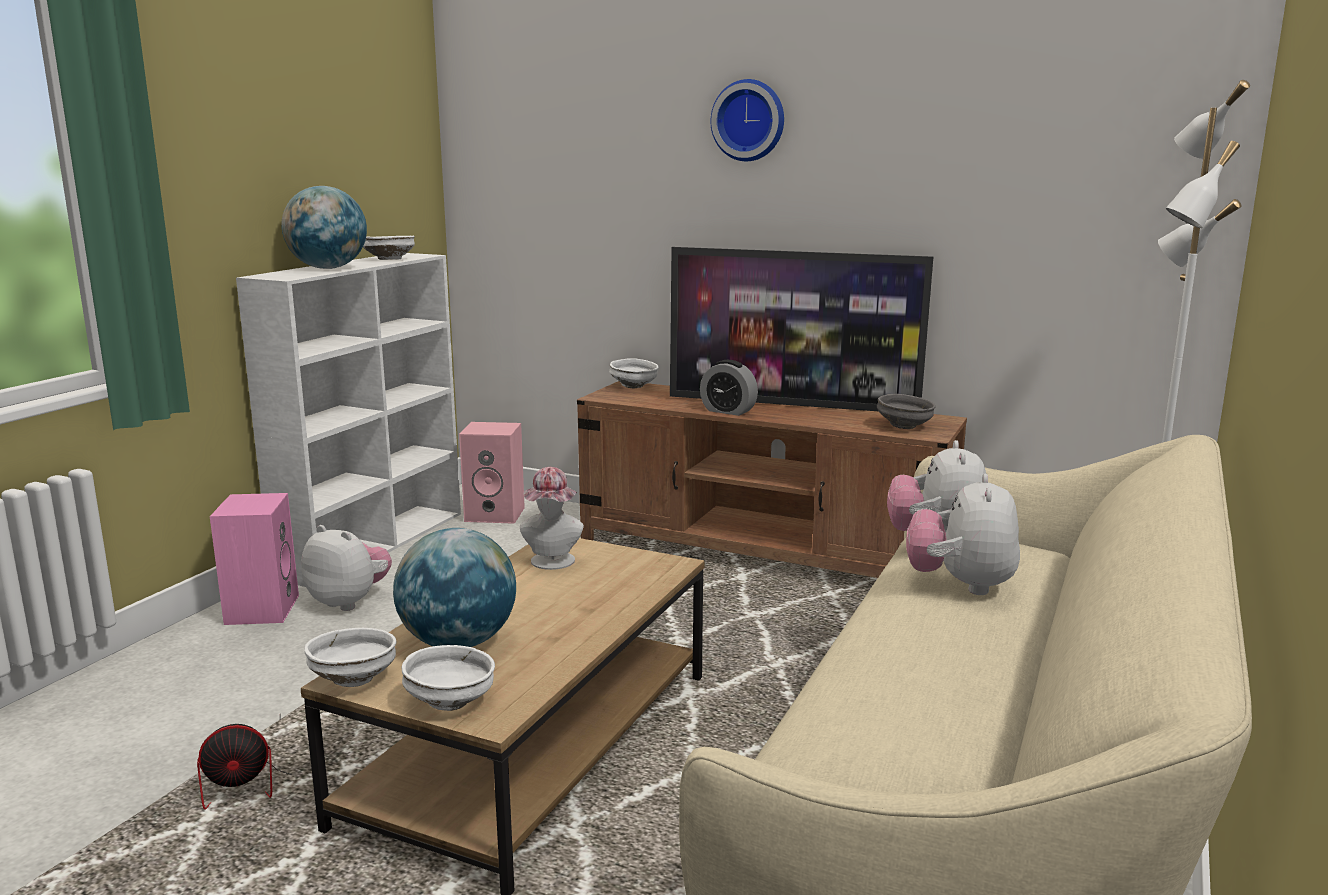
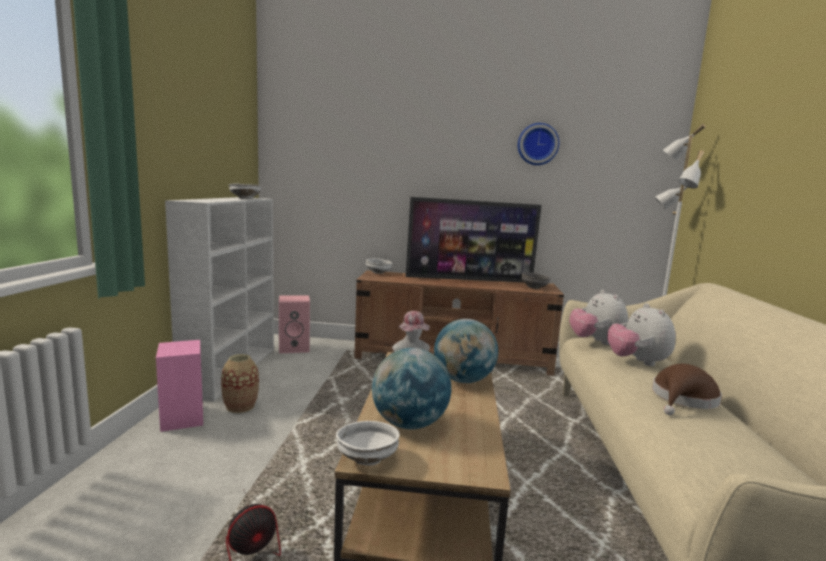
camera: 20 degrees left, 5 degrees down
(328, 268) = (217, 199): globe -> globe (463, 380)
(349, 602) = (240, 406): plush toy -> vase
(452, 701) = (448, 465): white bowl -> none
(728, 411) = (443, 283): alarm clock -> none
(749, 120) = (445, 135): wall clock -> wall clock (537, 144)
(942, 656) = (683, 399): none -> brown hat

